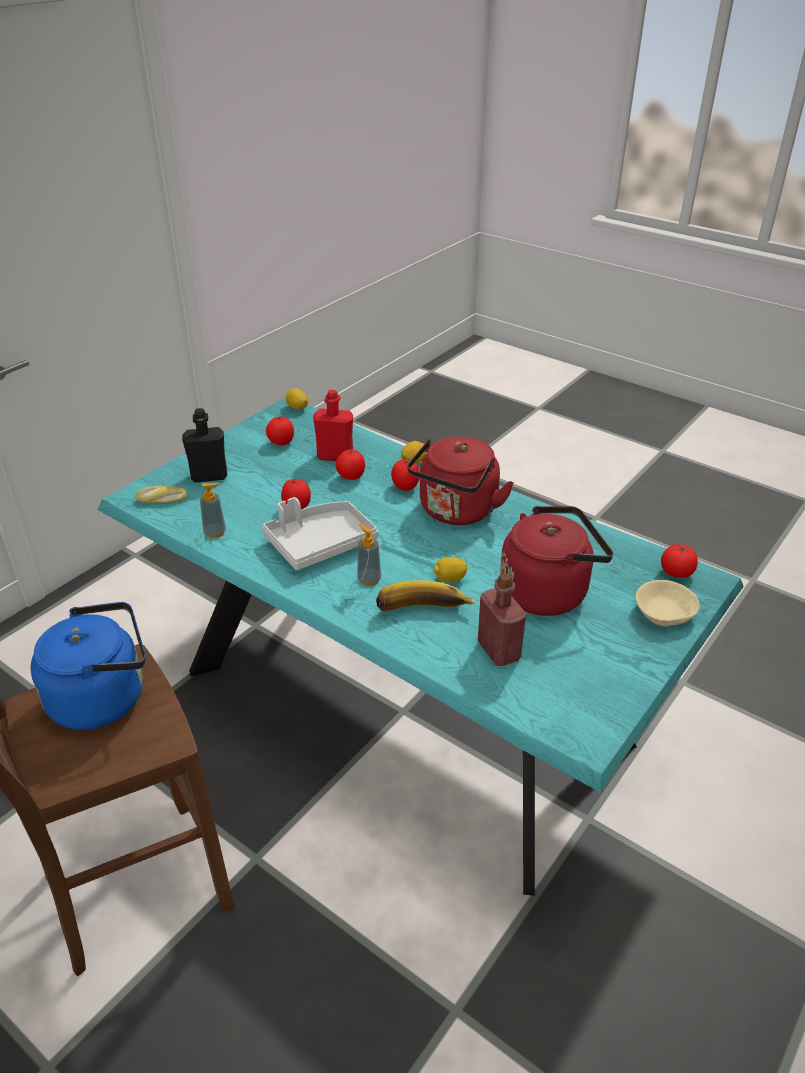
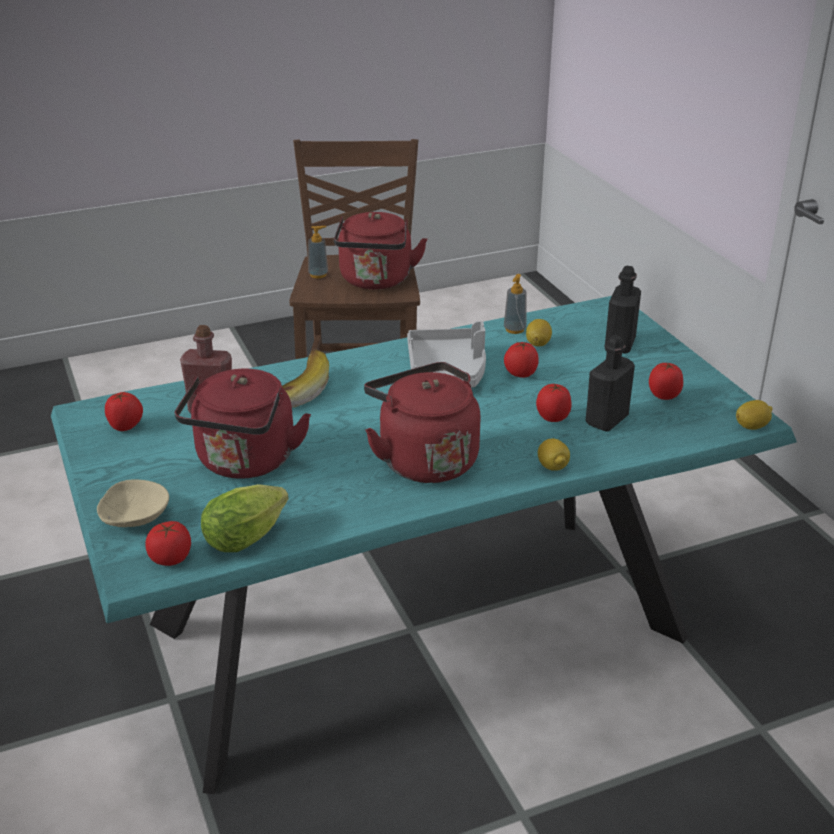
camera: 120 degrees right, 5 degrees down
(104, 697) = (376, 281): blue kettle -> red kettle
(161, 500) = (592, 316): bread -> none
(335, 456) = (606, 420): red bottle -> black bottle
(369, 579) = (369, 380): soap dispenser -> soap dispenser (318, 275)
(405, 487) = (503, 444): tomato -> tomato (126, 426)
(449, 579) = (324, 418): lemon -> lemon (538, 343)
(617, 550) = (249, 536): none -> lettuce

